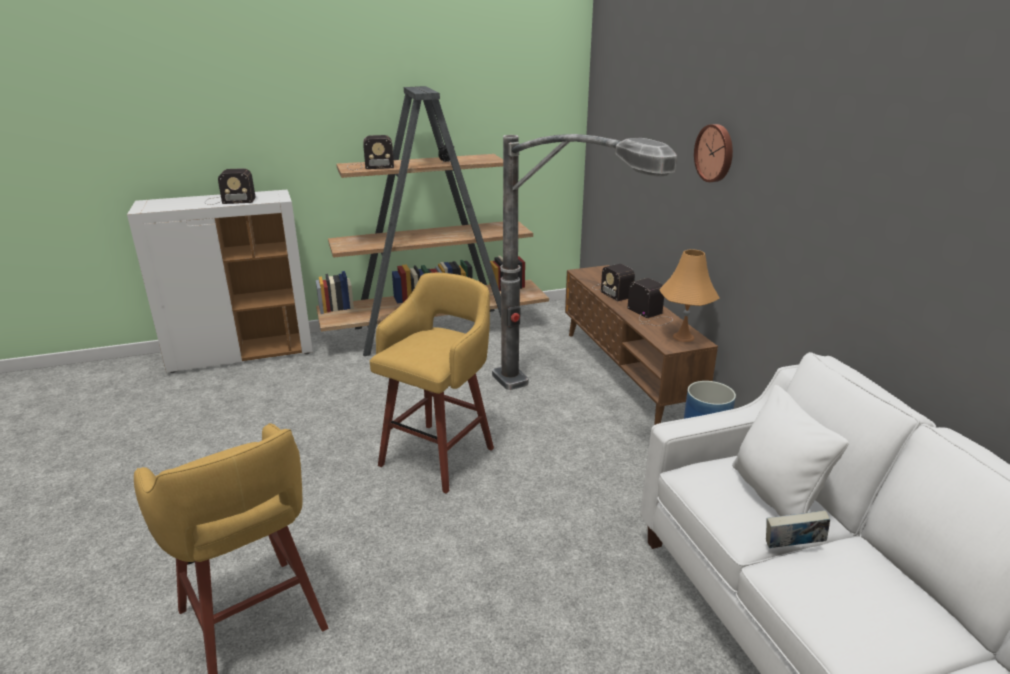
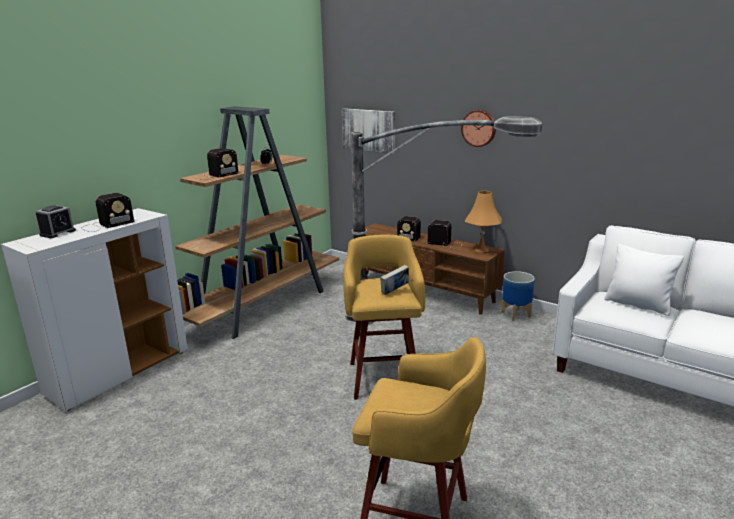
camera: 35 degrees left, 5 degrees down
(184, 200) = (57, 233): none -> alarm clock
(617, 136) = (369, 130): none -> picture
(792, 547) = (676, 322): book -> book (394, 291)

